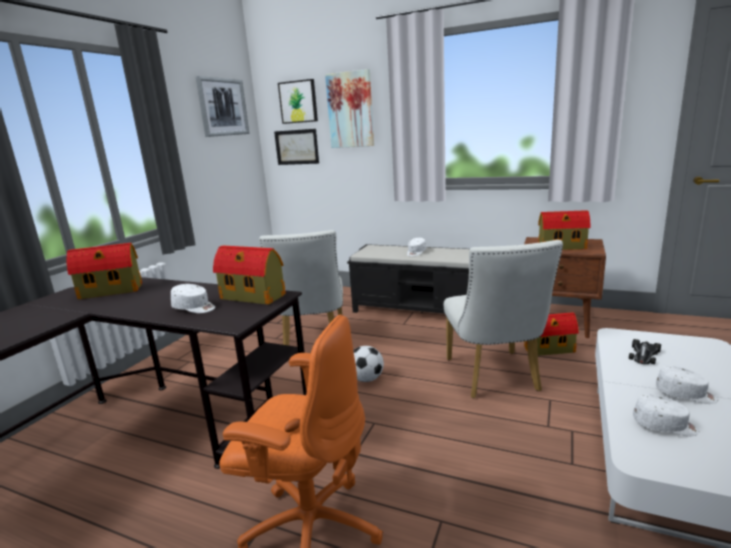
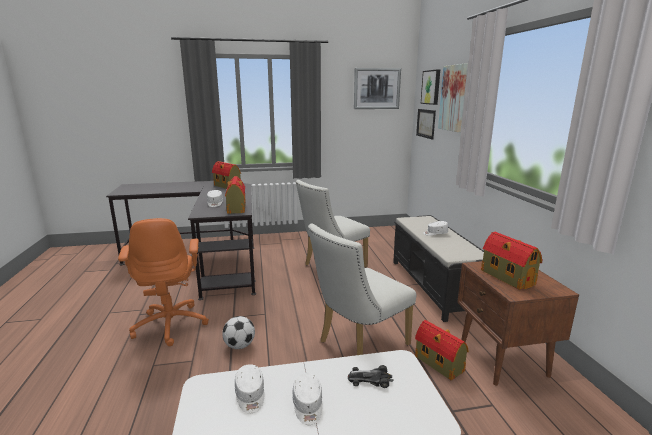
camera: 55 degrees right, 0 degrees up
(366, 379) = (310, 296): football -> football (240, 345)

